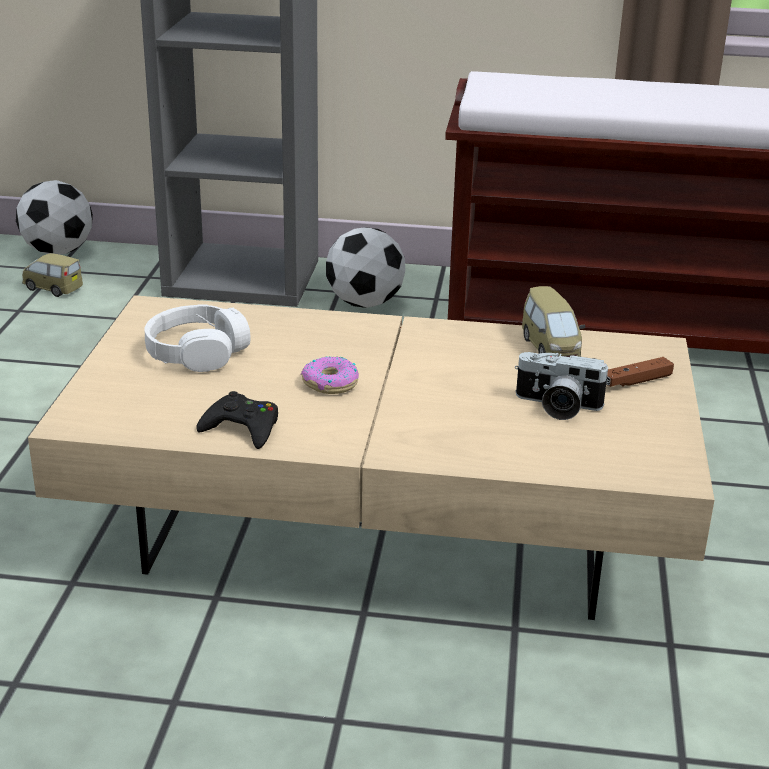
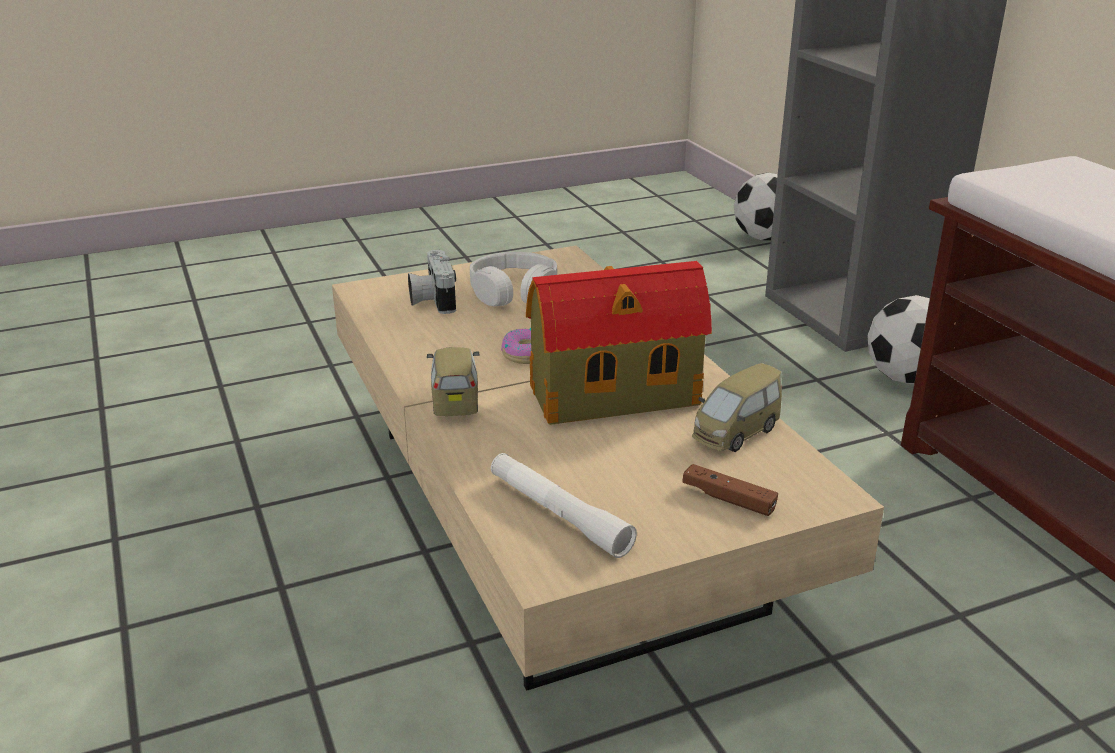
camera: 60 degrees right, 0 degrees up
(52, 288) = (709, 258): toy car -> toy car (455, 399)
(242, 428) = (416, 344): black game controller -> none
(447, 373) = (610, 396): none -> toy house
(557, 406) = (615, 467): camera -> camera (432, 300)
(604, 448) = (558, 514): none -> white flashlight

